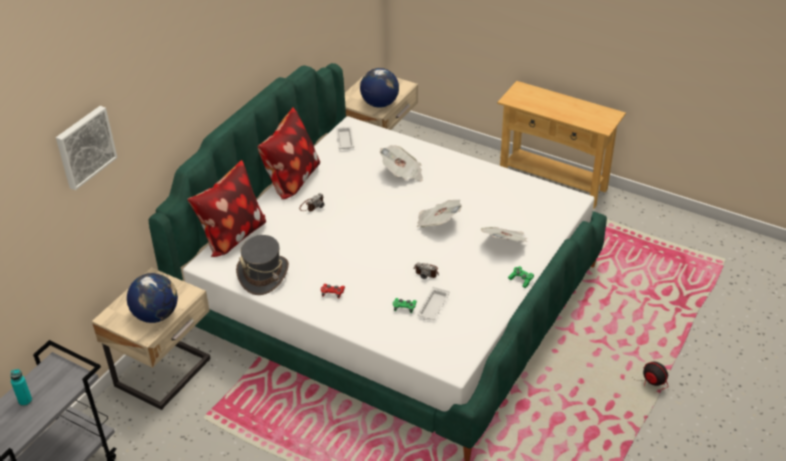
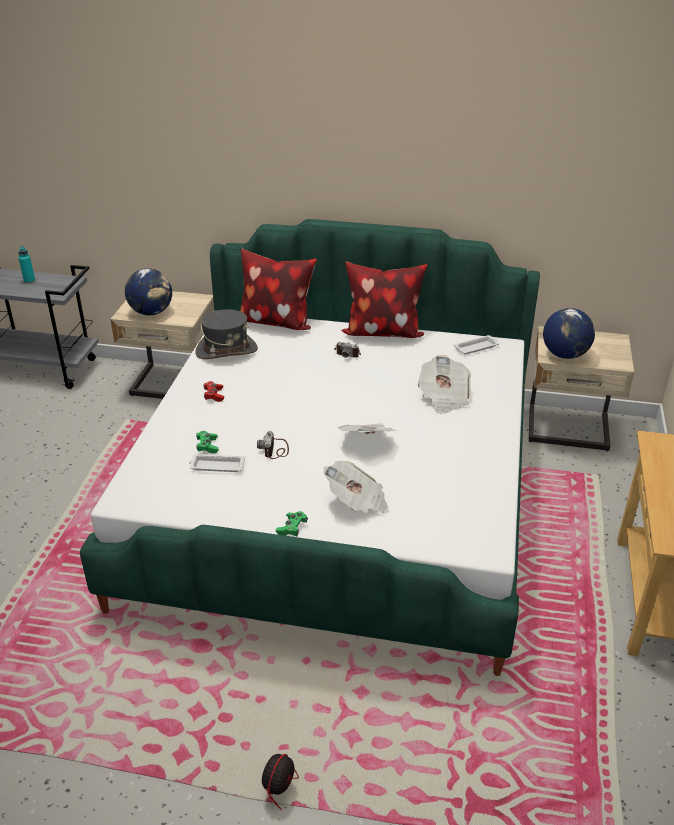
camera: 70 degrees right, 5 degrees down
(84, 146) = (160, 127): picture -> none

